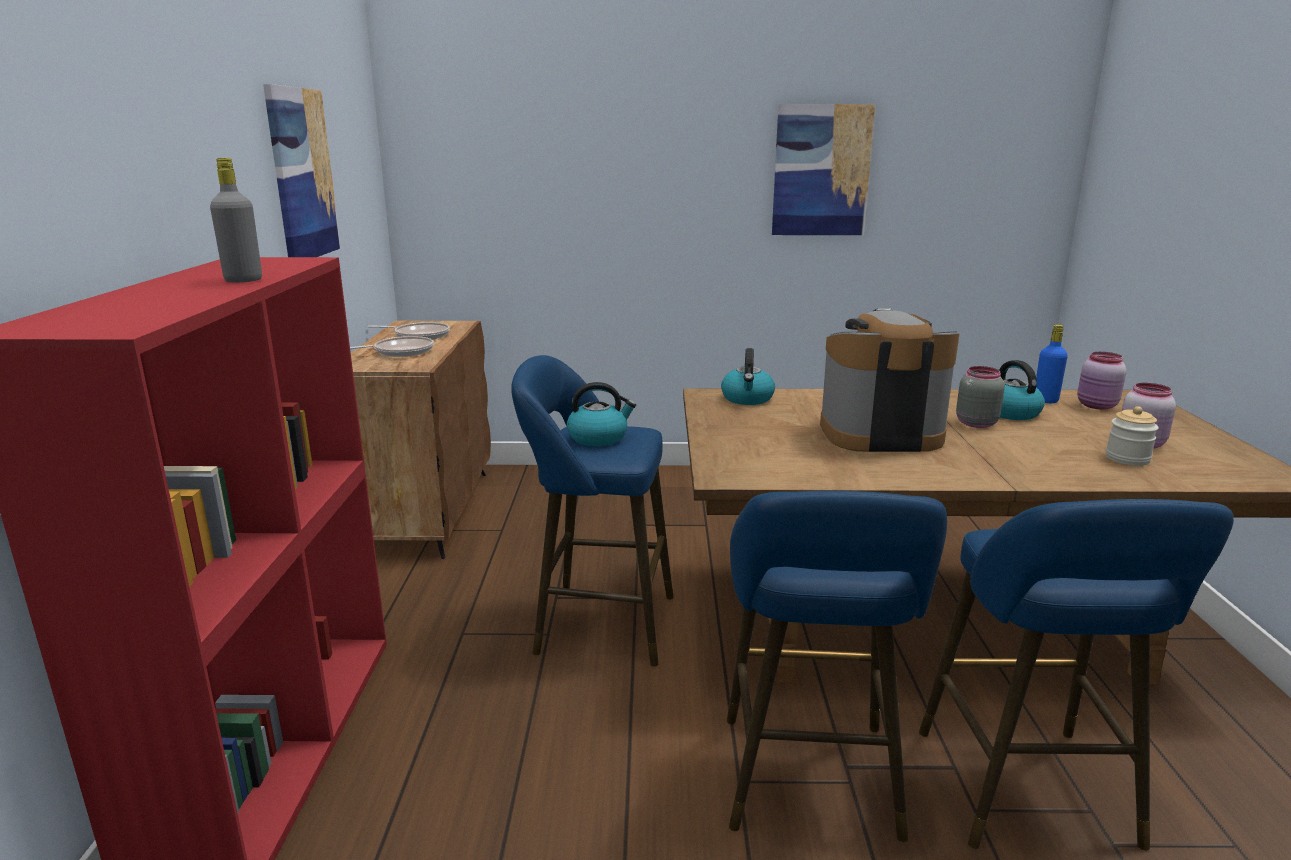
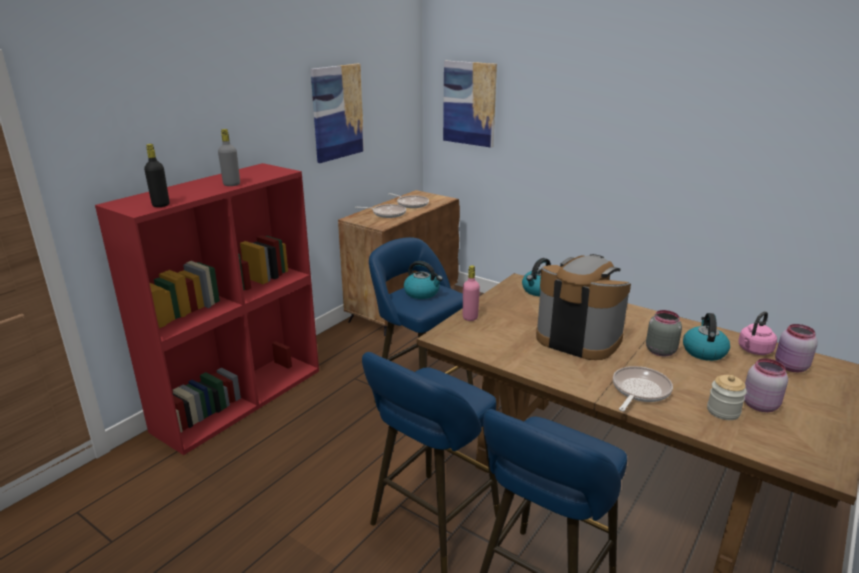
camera: 35 degrees right, 5 degrees up
(153, 317) = (161, 205): none -> black bottle
(719, 446) = (470, 317): none -> pink bottle
(821, 171) = (698, 129): picture -> picture (469, 103)
(1030, 465) = (639, 390): none -> frying pan
(1045, 400) = (754, 350): blue bottle -> pink kettle

